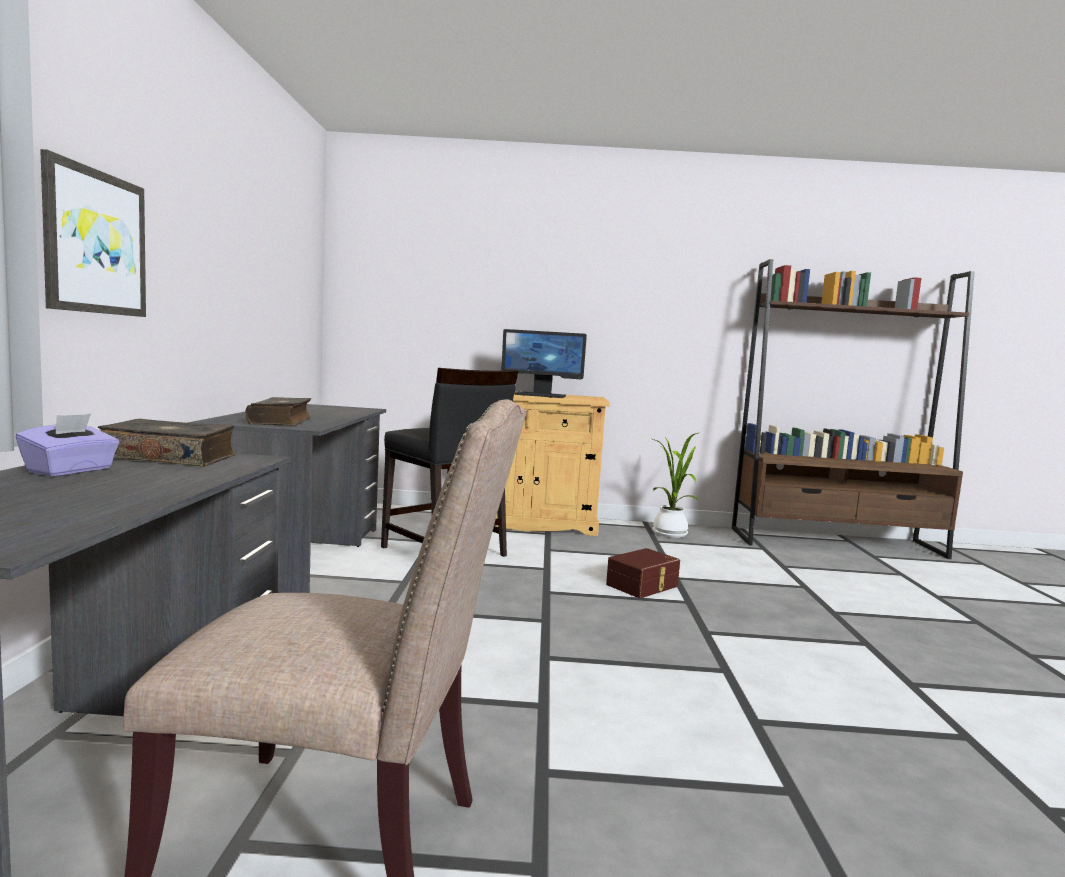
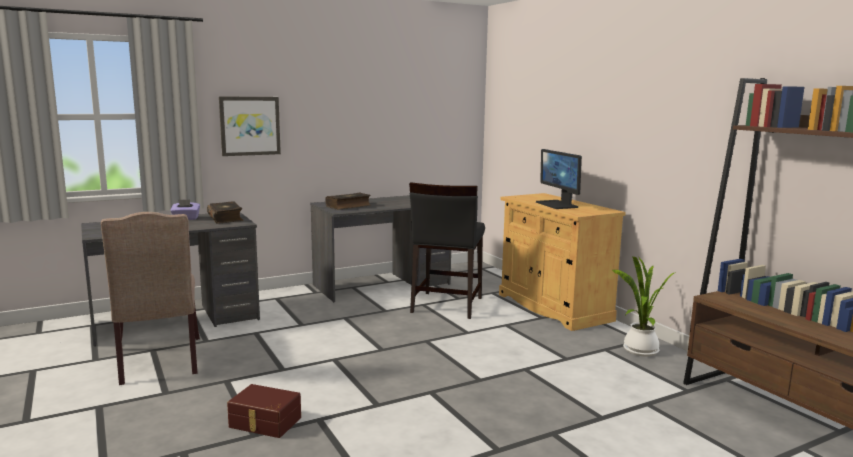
camera: 60 degrees right, 5 degrees up
(643, 586) = (486, 362): brown storage box -> brown storage box (264, 423)

